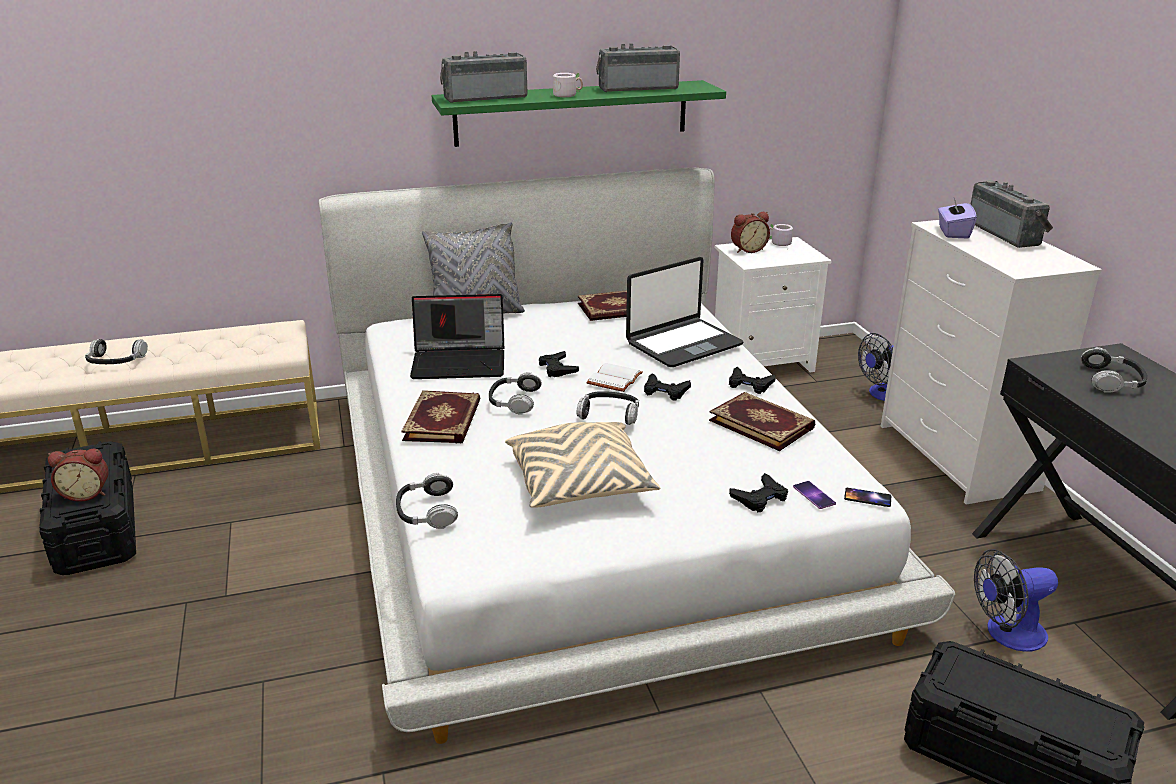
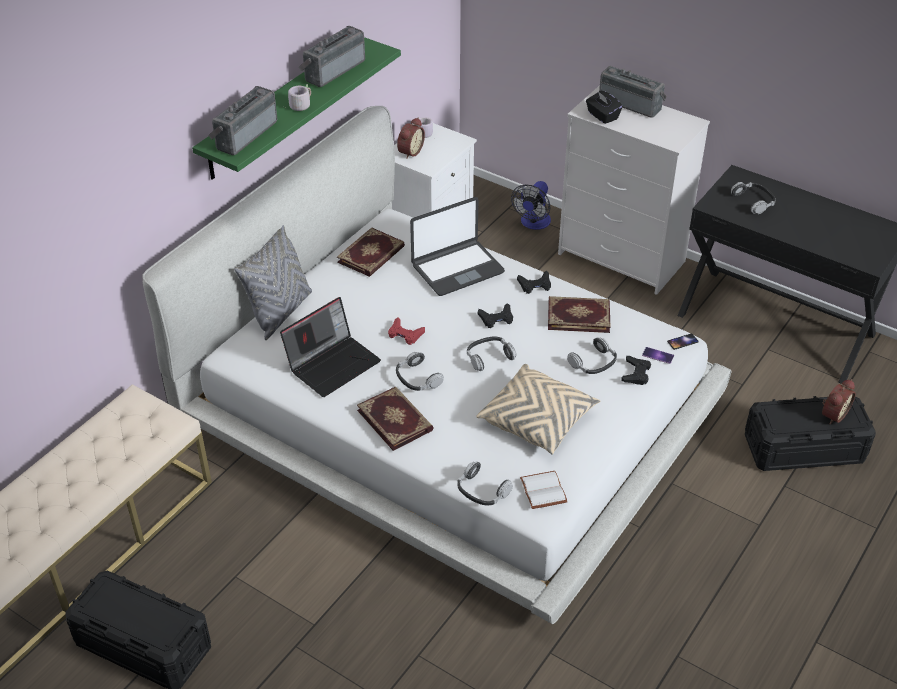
camera: 40 degrees left, 15 degrees up
(86, 493) = (160, 620): alarm clock -> alarm clock (832, 414)
(116, 360) = (49, 507): headphones -> headphones (593, 363)
(557, 368) = (405, 334): black game controller -> red game controller
(615, 380) = (455, 325): white book -> white book (545, 491)
(683, 344) = (457, 268): laptop -> laptop turned 45 degrees clockwise
(953, 232) = (602, 116): purple tissue box -> black tissue box
(1007, 634) = (746, 375): fan -> none

